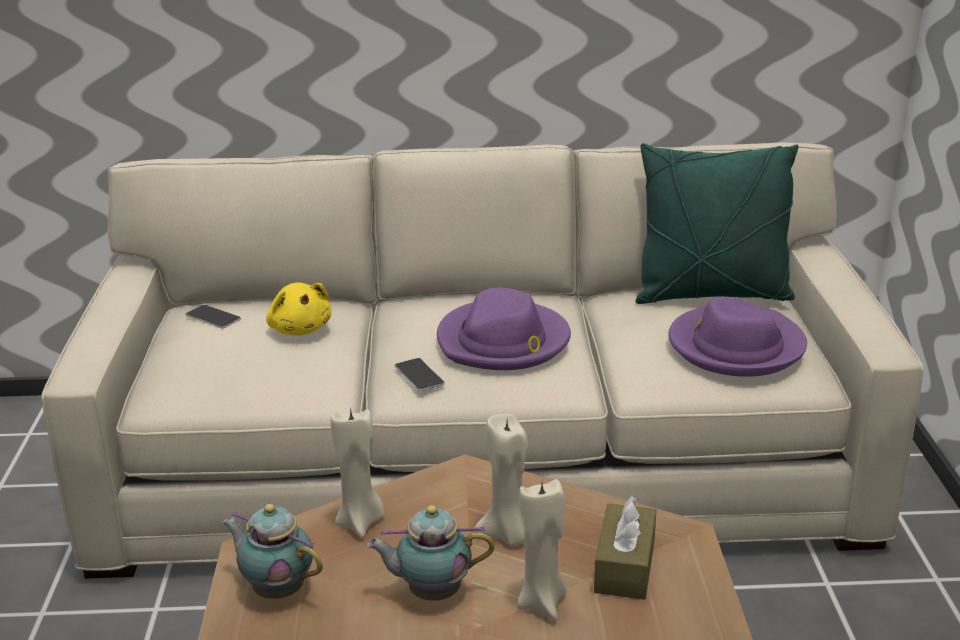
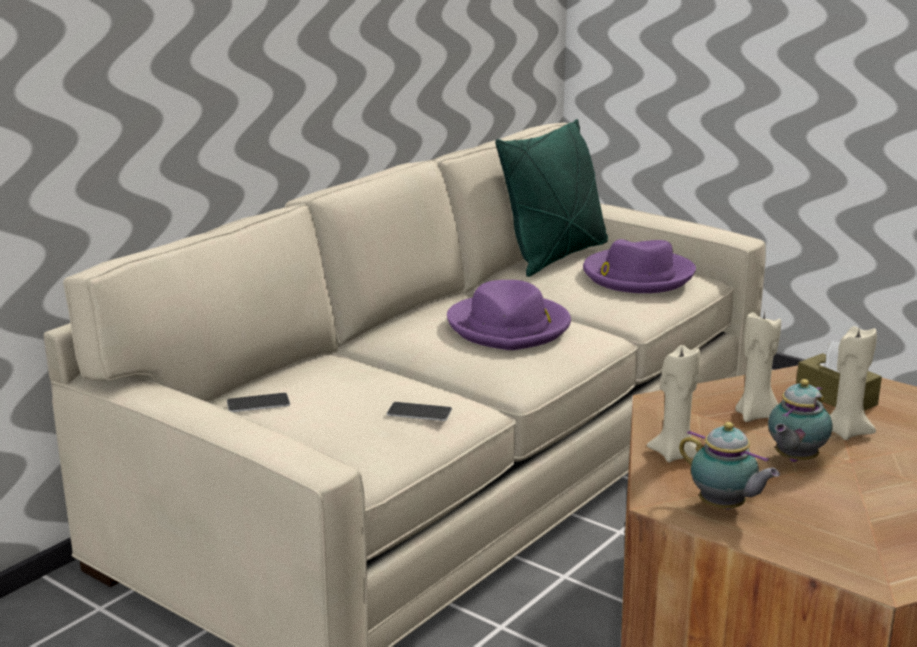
camera: 50 degrees left, 5 degrees down
(276, 589) = (724, 508): teapot -> teapot turned 120 degrees counterclockwise
(300, 329) = (351, 380): yellow plush toy -> none
(419, 375) = (508, 366): phone -> phone (419, 412)

